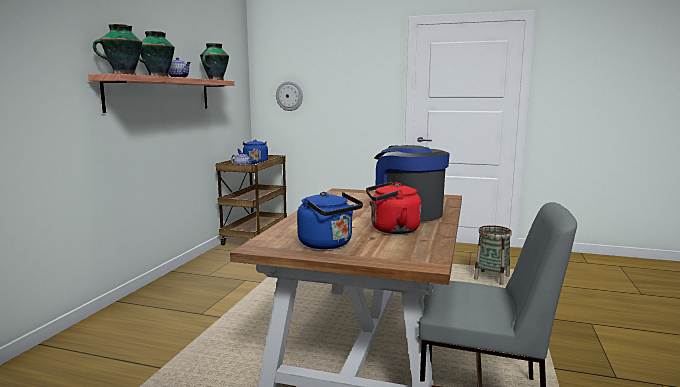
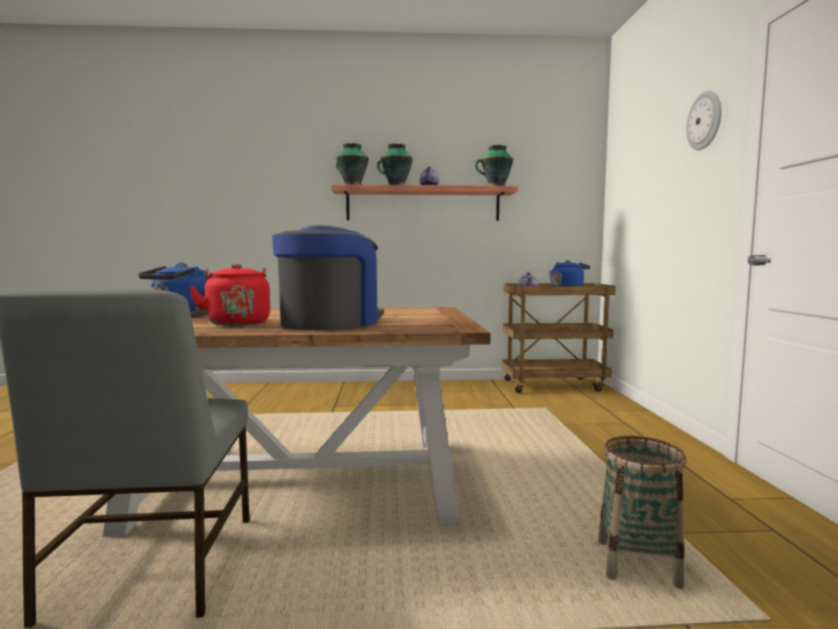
camera: 70 degrees right, 5 degrees down
(289, 96) = (628, 201): wall clock -> wall clock (705, 121)

